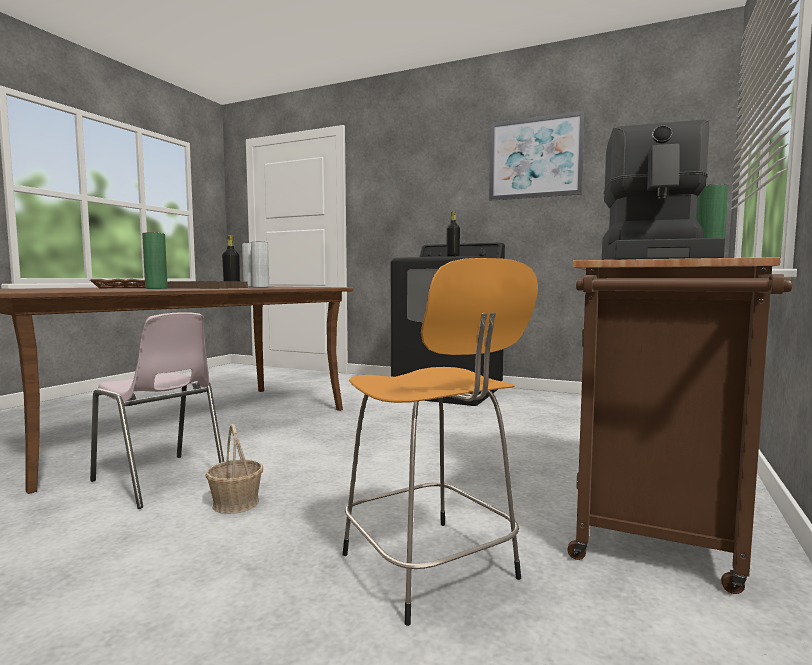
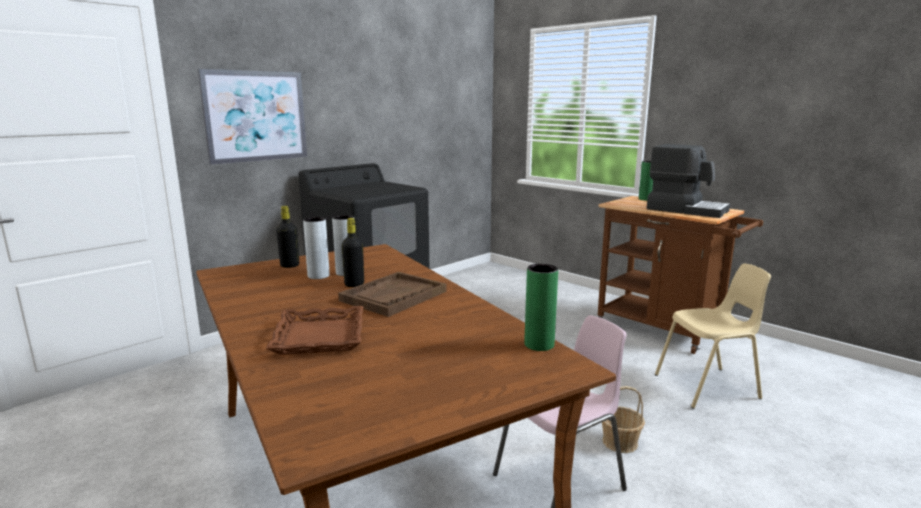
camera: 70 degrees left, 10 degrees up
(156, 288) = (429, 315): green vase -> green vase (539, 345)
(431, 569) = (708, 387): orange stool -> beige chair
(453, 256) = (395, 189): black bottle -> black bottle (290, 265)
(535, 158) = (388, 81): picture -> picture (256, 116)

